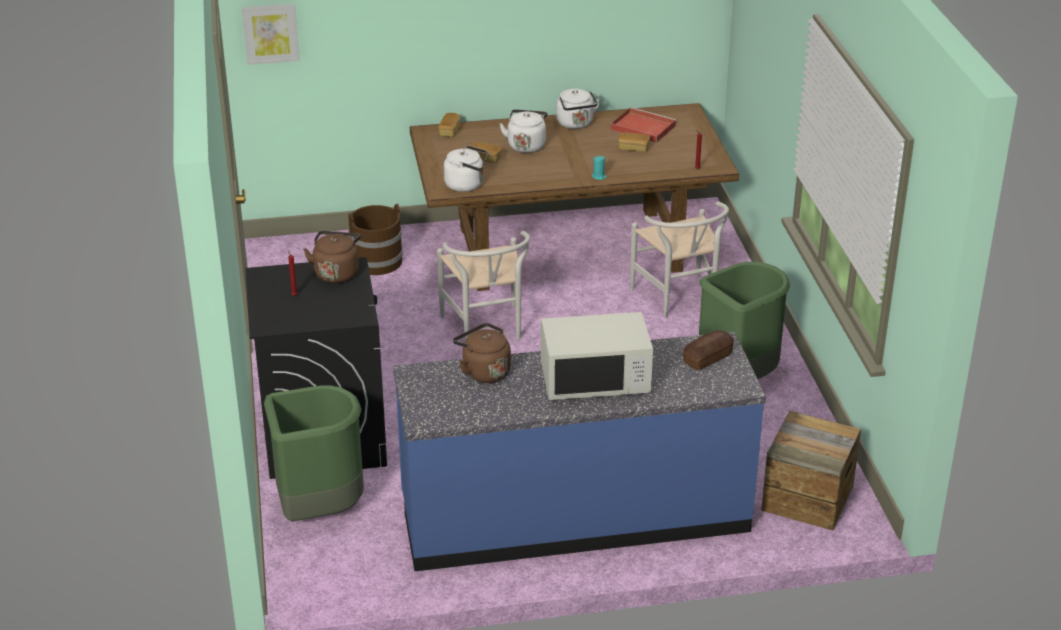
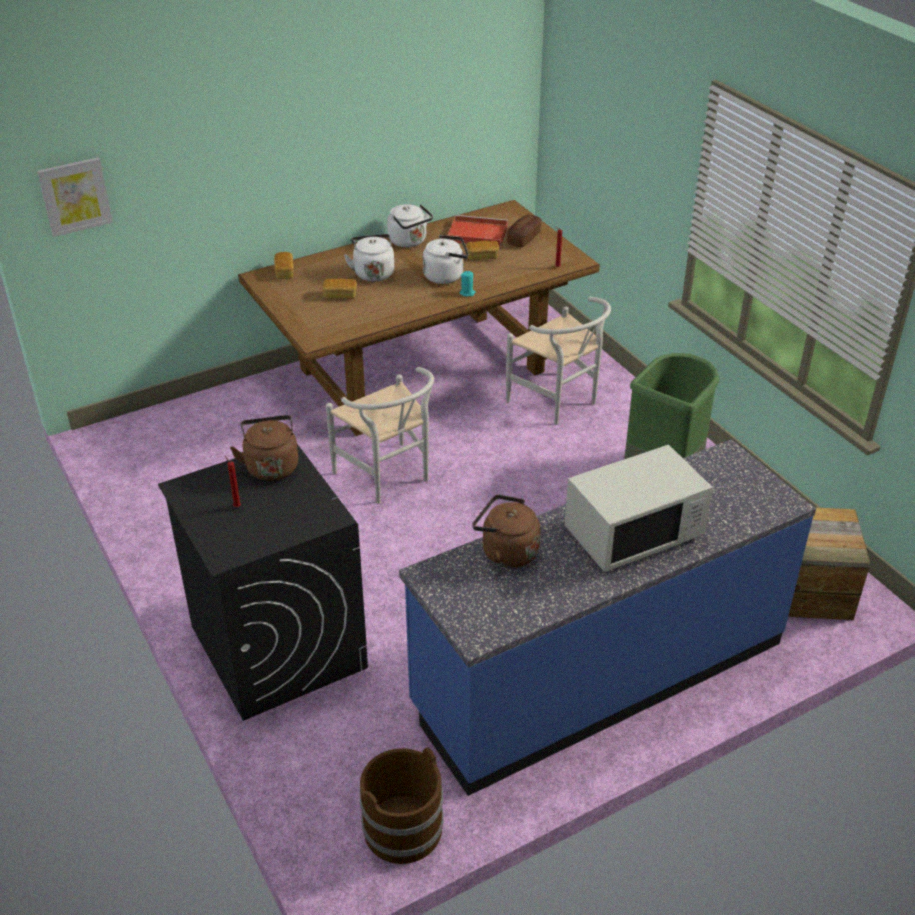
camera: 20 degrees left, 5 degrees up
(319, 510) = (320, 747): green trash can -> none
(377, 261) = (233, 425): brown bucket -> brown bucket (403, 828)
(467, 185) = (337, 328): white kettle -> white kettle (446, 276)
(707, 358) = (728, 477): bread -> bread (524, 238)

